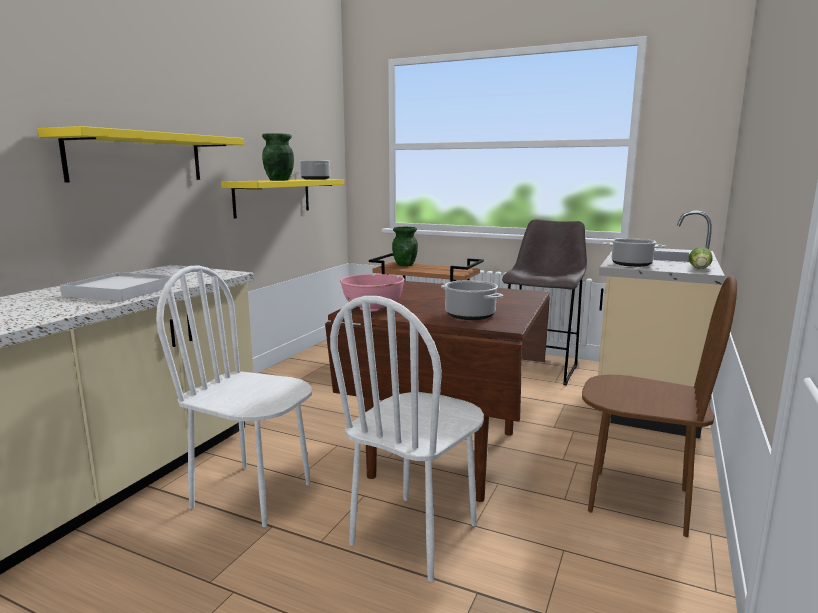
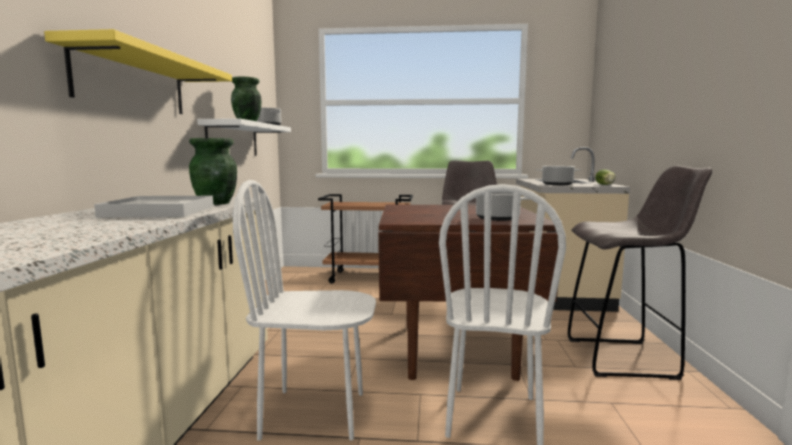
camera: 20 degrees left, 5 degrees down
(273, 197) = (233, 139): yellow shelf -> white shelf
(372, 308) = (408, 219): pink bowl -> none
(405, 265) = (345, 202): green vase -> green vase (216, 203)
(638, 501) = (624, 358): brown chair -> grey stool

